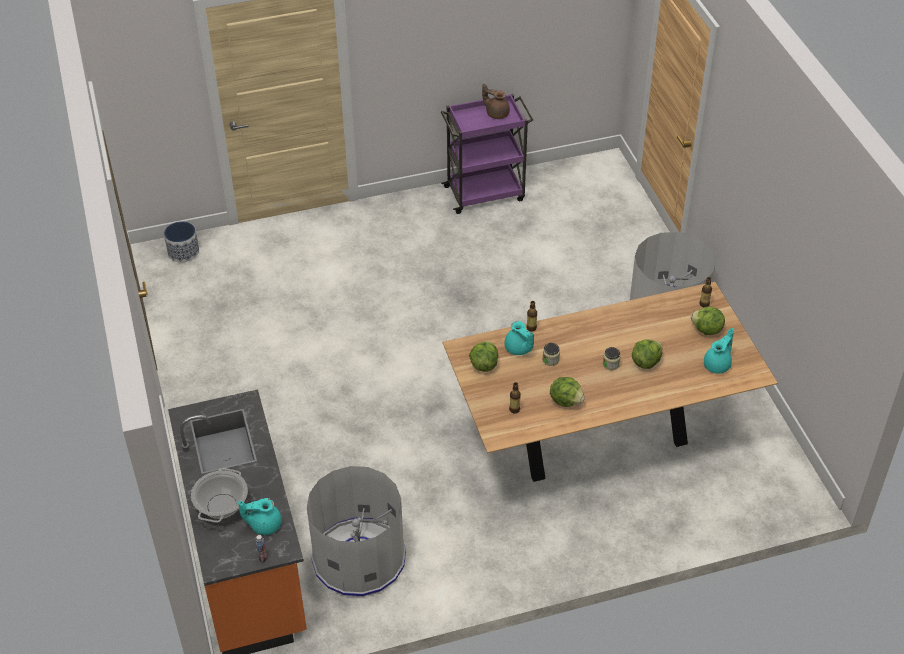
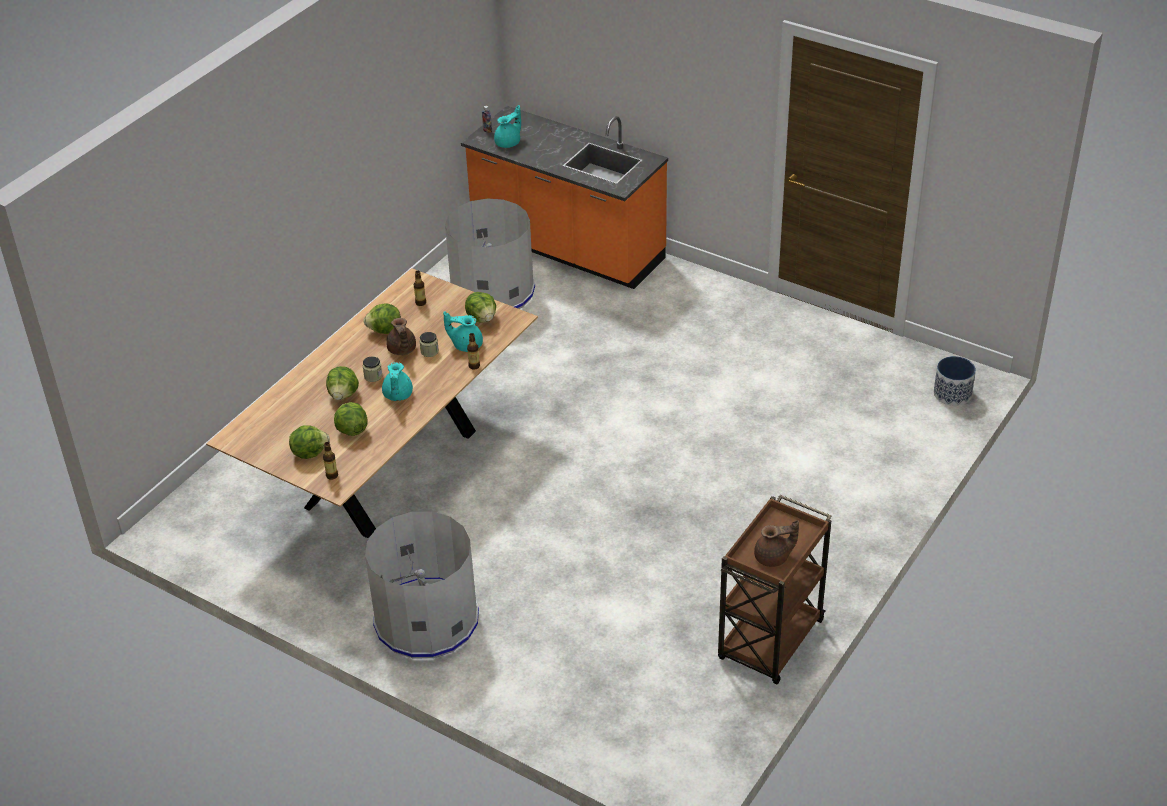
camera: 140 degrees right, 5 degrees down
(222, 506) = (549, 136): cooking pot -> none
(485, 193) = (770, 642): purple cart -> brown cart
(570, 374) = (401, 350): none -> brown teapot
(663, 330) = (351, 430): none -> lettuce
(718, 365) = (274, 428): turquoise teapot -> turquoise teapot (397, 395)

